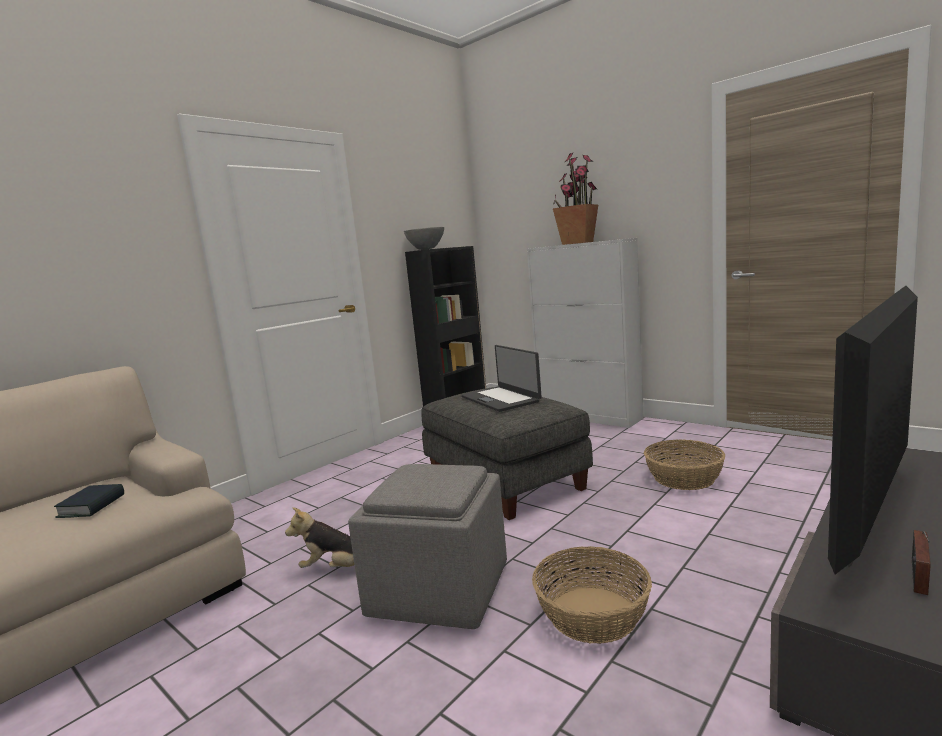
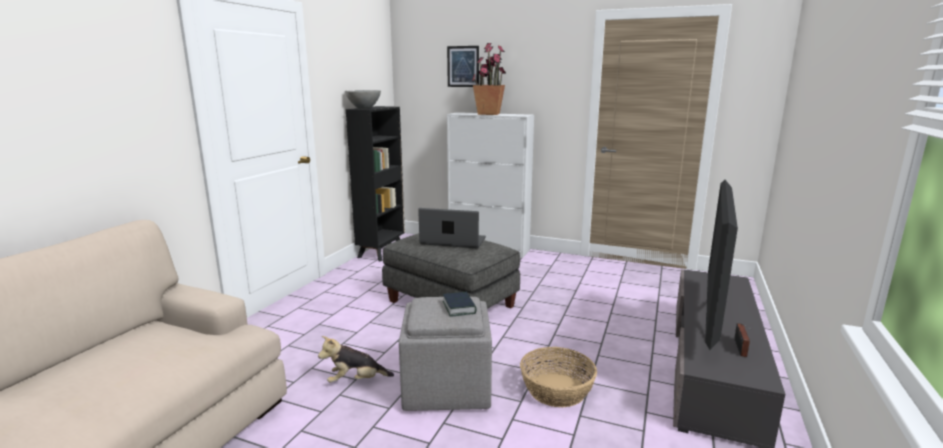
camera: 20 degrees left, 5 degrees up
(92, 506) = (168, 348): book -> book (459, 307)
(501, 399) = (453, 241): laptop -> laptop turned 150 degrees clockwise
(548, 190) = (463, 66): none -> picture
(684, 478) = (576, 295): basket -> none

